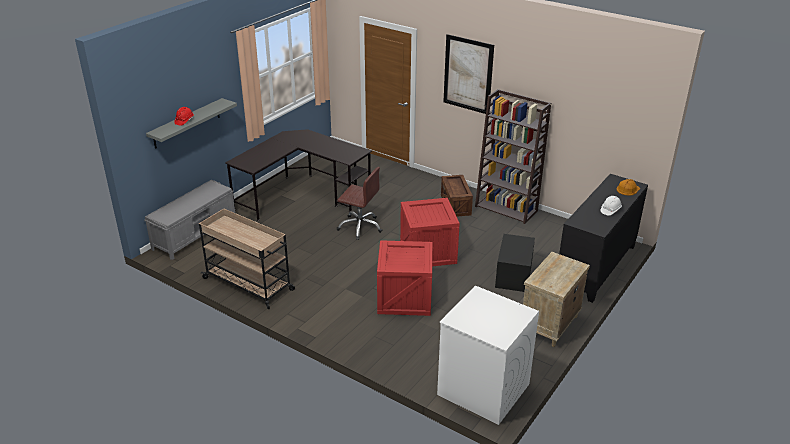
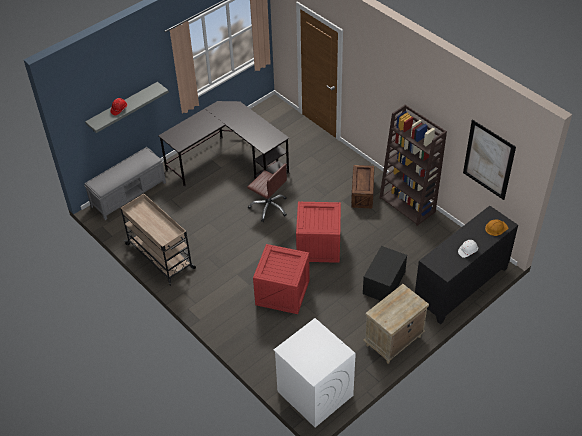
camera: 15 degrees right, 15 degrees up
(468, 74) = (382, 82): picture -> picture (488, 160)

